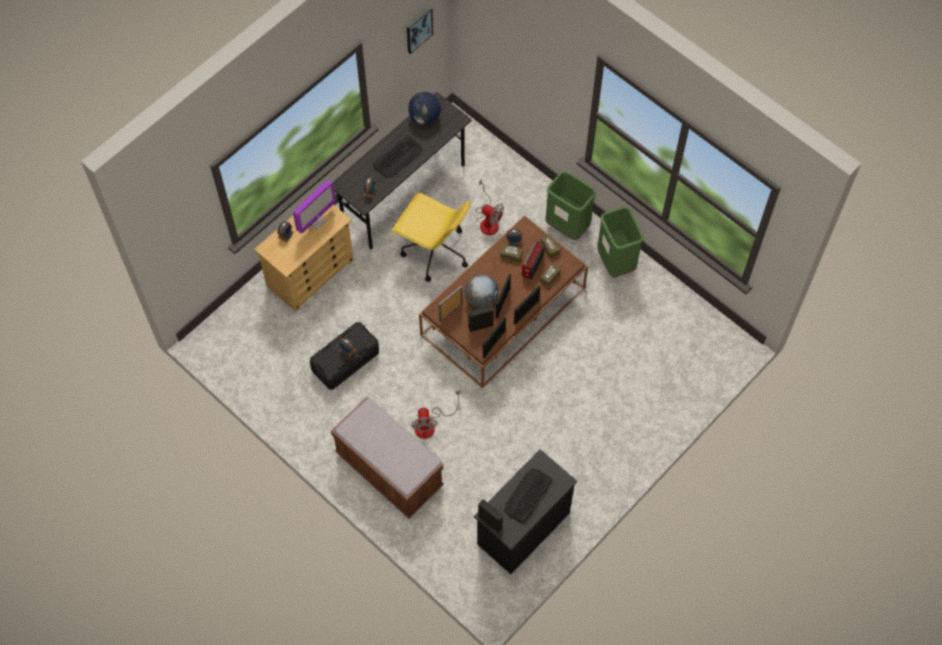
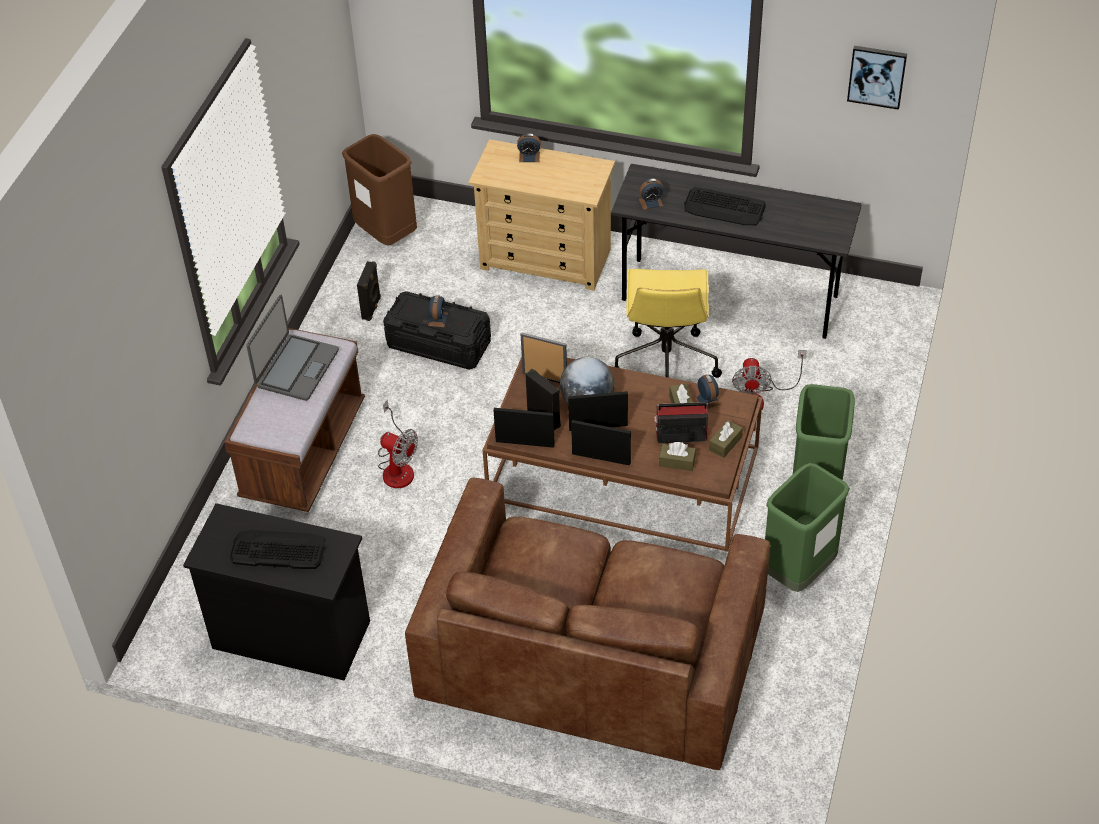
camera: 65 degrees right, 15 degrees down
(230, 351) = (386, 235): none -> brown trash can
(316, 221) = (569, 175): monitor -> none
(373, 437) = (296, 368): none -> laptop
(425, 117) = (809, 208): globe -> none
(430, 424) = (397, 466): fan -> fan turned 120 degrees counterclockwise
(490, 521) = (216, 525): black speaker -> black speaker (372, 308)
(617, 385) = (590, 656): none -> brown sofa

